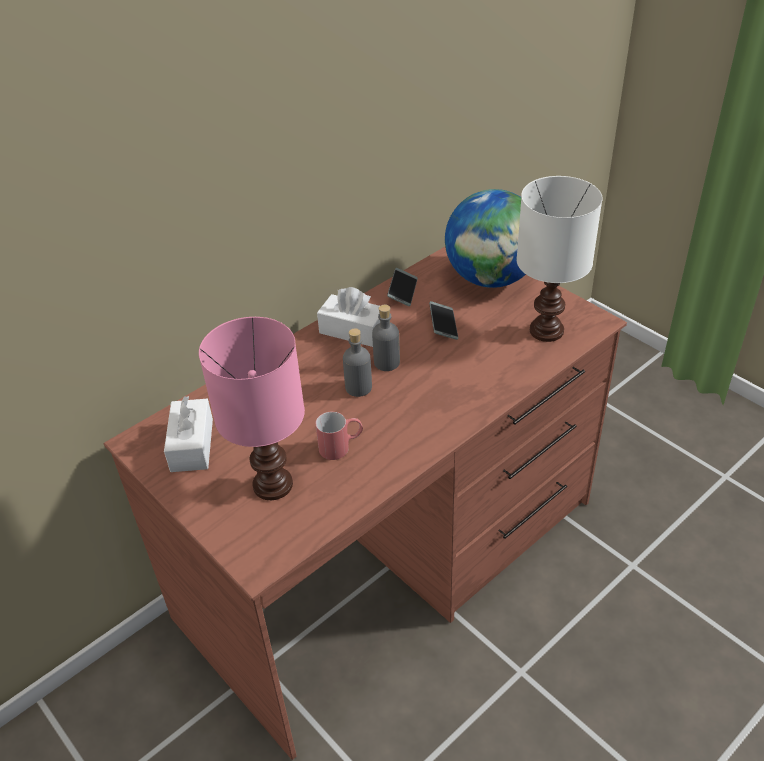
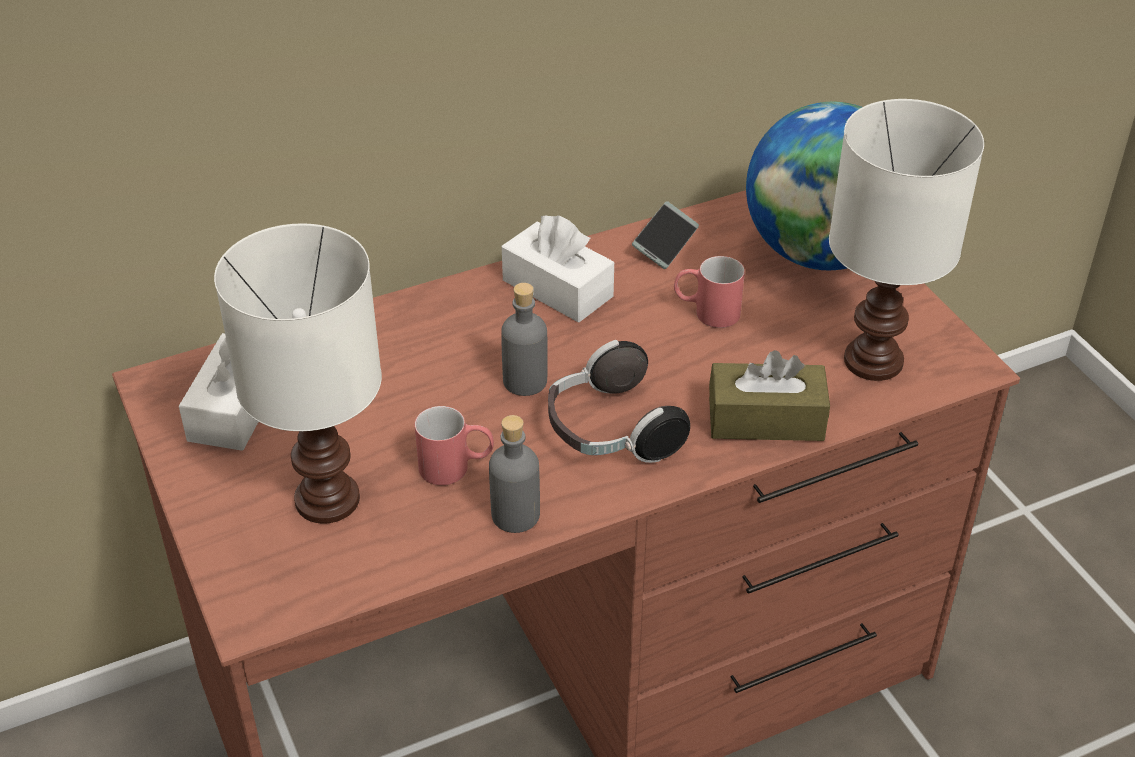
camera: 15 degrees right, 0 degrees up
(274, 485) = (329, 501): pink table lamp -> white table lamp
(387, 362) = (587, 352): grey bottle -> grey bottle (515, 515)
(420, 404) = (610, 431): none -> headphones
(443, 325) = (706, 312): phone -> red mug
(503, 376) = (766, 419): none -> brown tissue box

